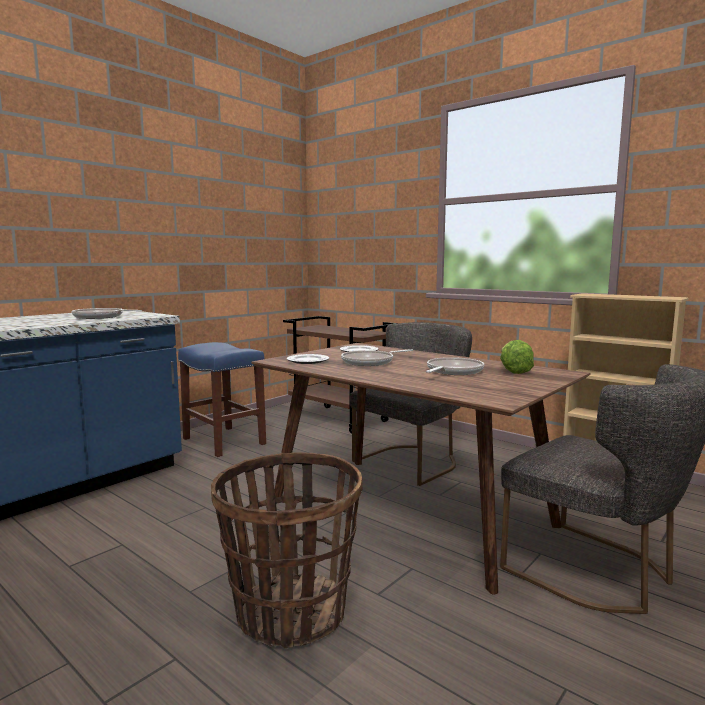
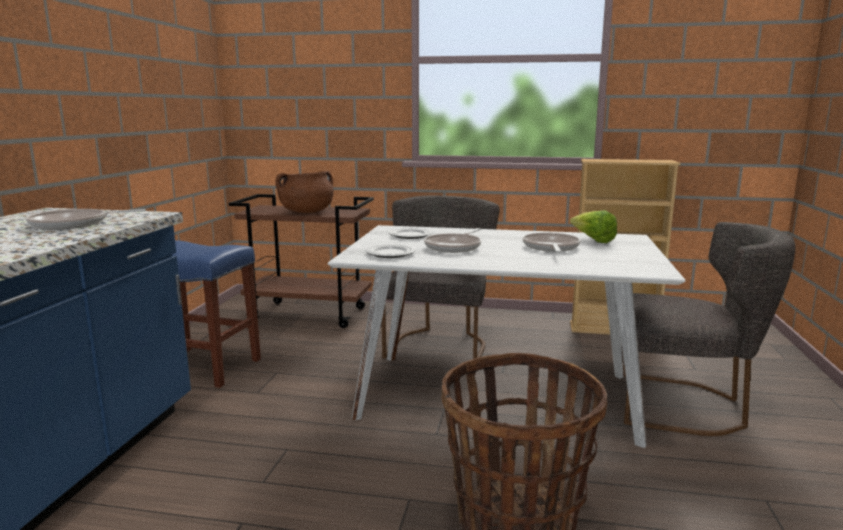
camera: 30 degrees left, 5 degrees up
(338, 331) = (306, 212): none -> brown cooking pot
(407, 512) = (496, 396): brown dining table -> white dining table

